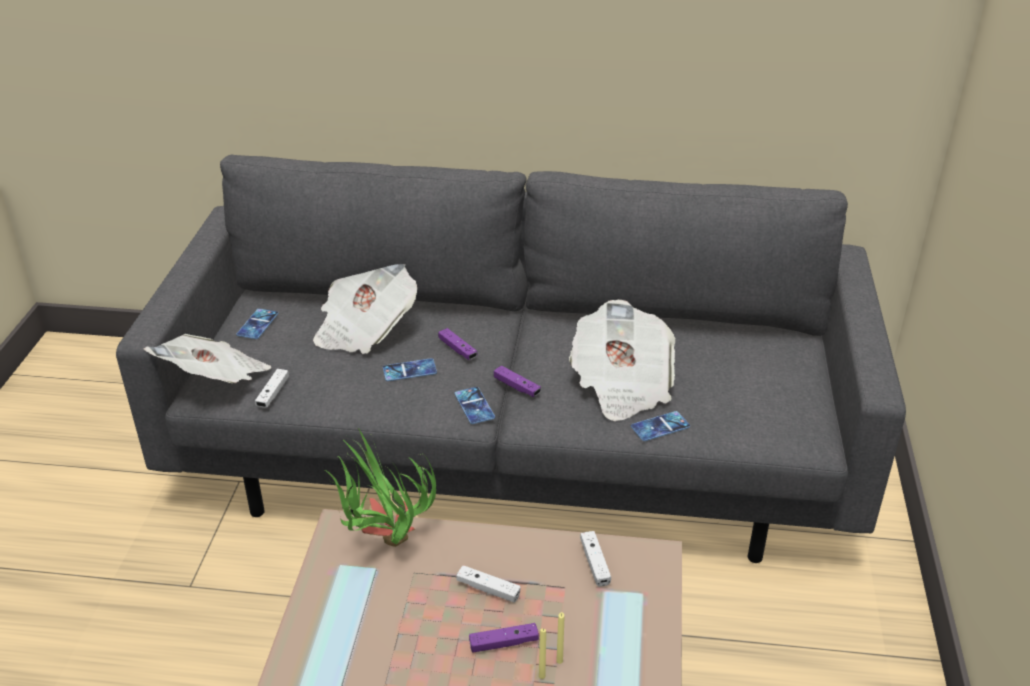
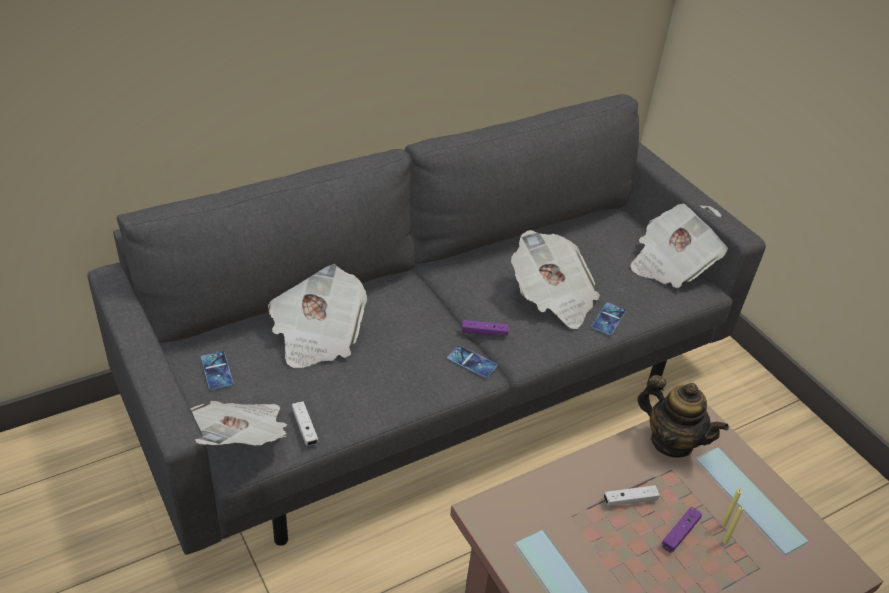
camera: 40 degrees left, 5 degrees up
(382, 544) = (526, 508): potted plant -> none
(409, 370) = (393, 355): phone -> none
(457, 349) = (409, 320): purple game controller -> none
(595, 563) = (671, 442): white game controller -> teapot
(803, 406) = (671, 263): none -> newspaper

